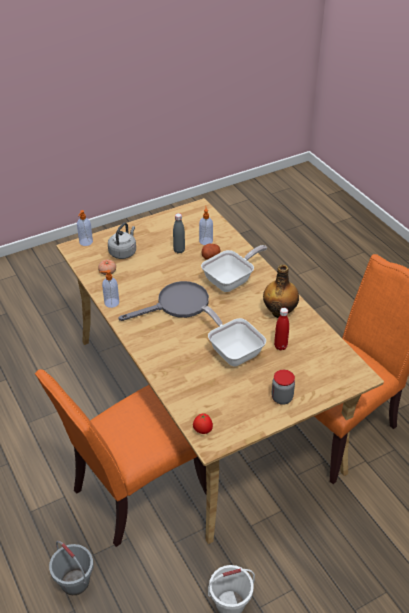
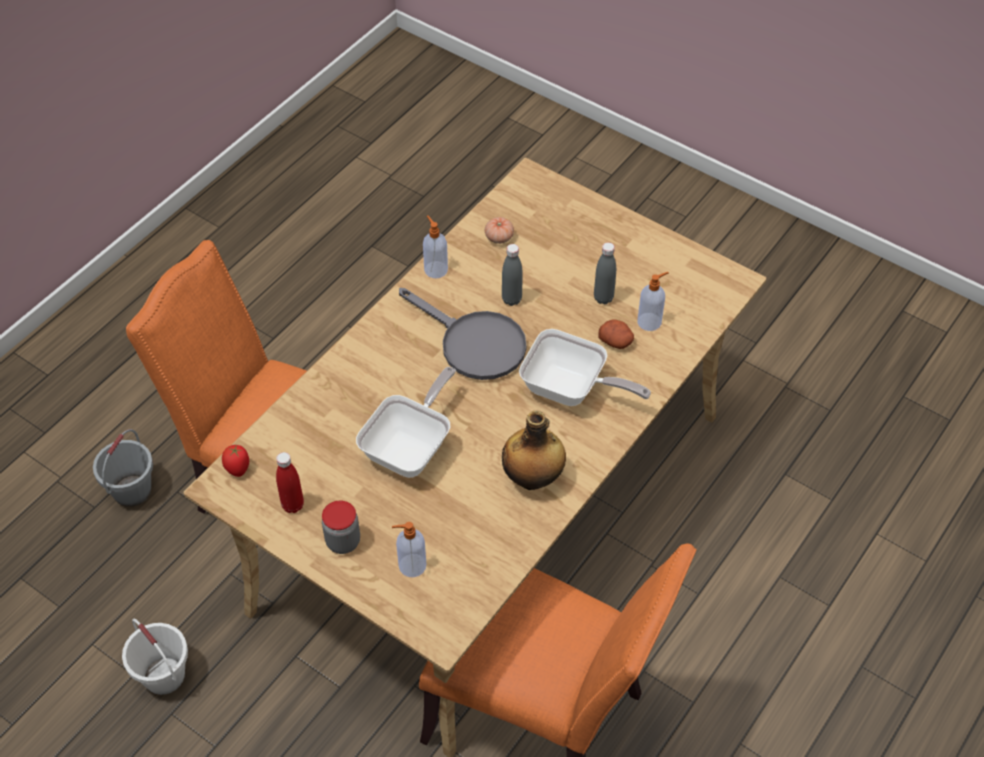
camera: 65 degrees right, 10 degrees up
(85, 242) = (550, 185): soap dispenser -> soap dispenser (411, 565)
(123, 252) = (556, 236): grey kettle -> none
(155, 281) = (511, 299): none -> grey bottle
(280, 346) = (453, 504): red bottle -> red bottle (293, 505)

